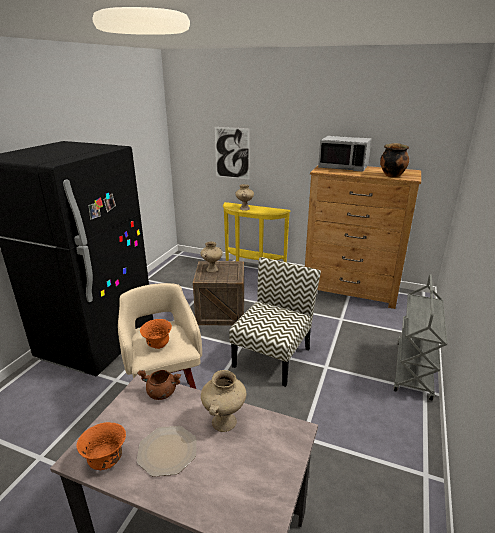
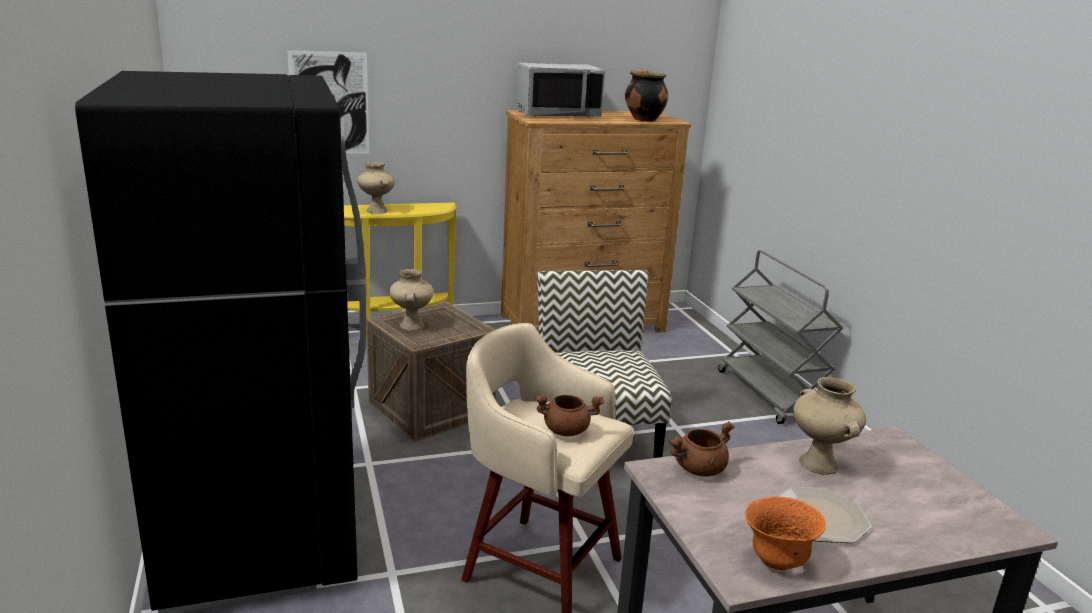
camera: 40 degrees left, 5 degrees down
(158, 345) = (567, 430): orange bowl -> brown cooking pot

